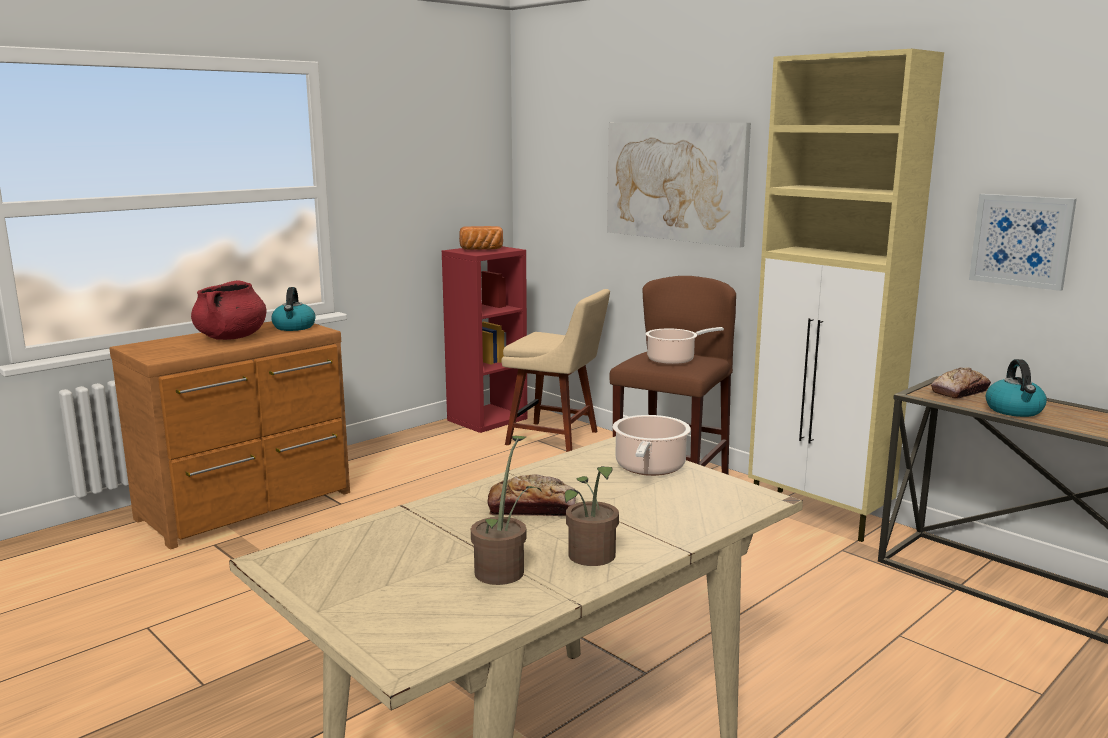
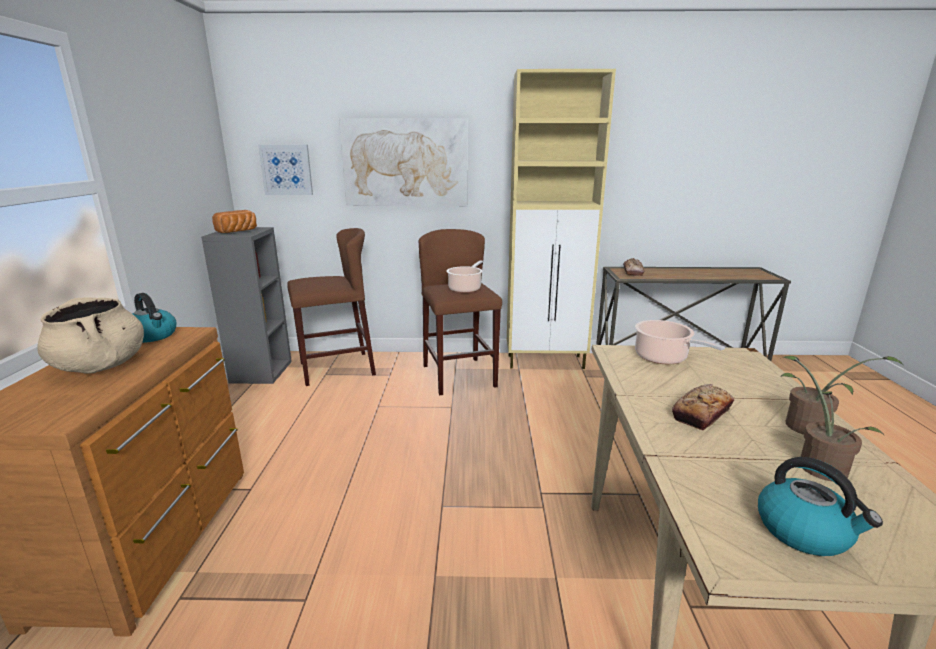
camera: 45 degrees left, 5 degrees up
(231, 337) = (101, 366): red cooking pot -> beige cooking pot
(487, 419) = (261, 371): red bookcase -> grey bookcase
(557, 438) = (336, 368): beige chair -> brown stool
(1014, 410) = (671, 275): kettle -> kettle (804, 531)
(1021, 240) = (645, 185): picture -> picture (286, 170)

